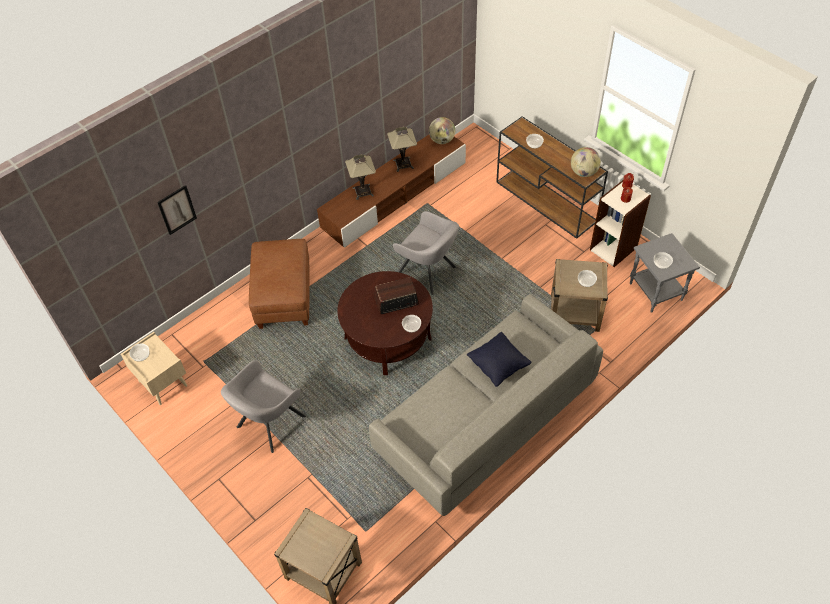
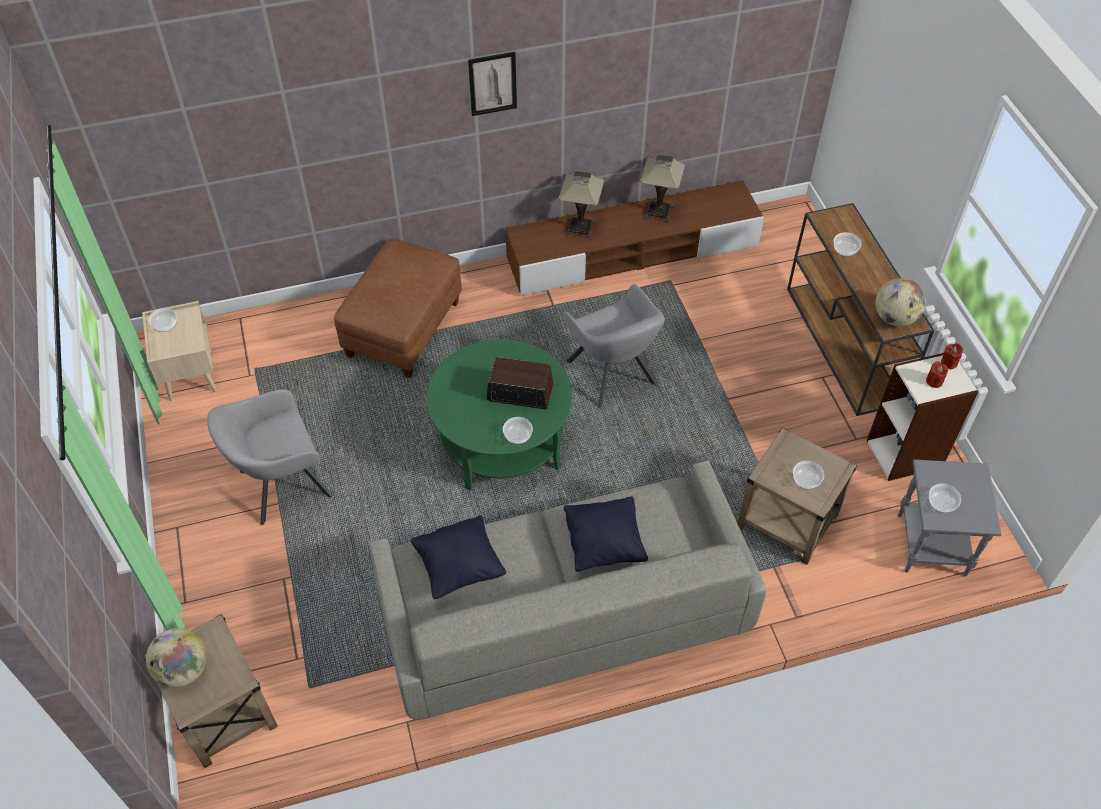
camera: 25 degrees right, 0 degrees up
(177, 210) = (274, 147): picture -> picture (492, 83)
(387, 338) = (501, 441): brown coffee table -> green coffee table
(425, 416) = (459, 567): none -> black pillow
(442, 140) = (733, 200): globe -> globe (183, 670)

